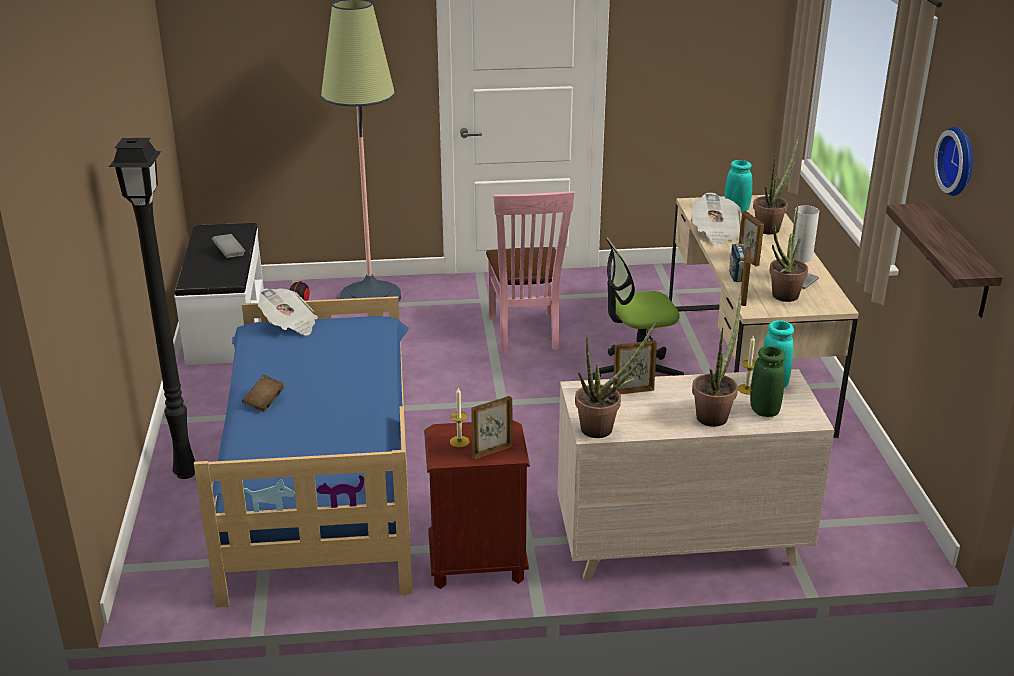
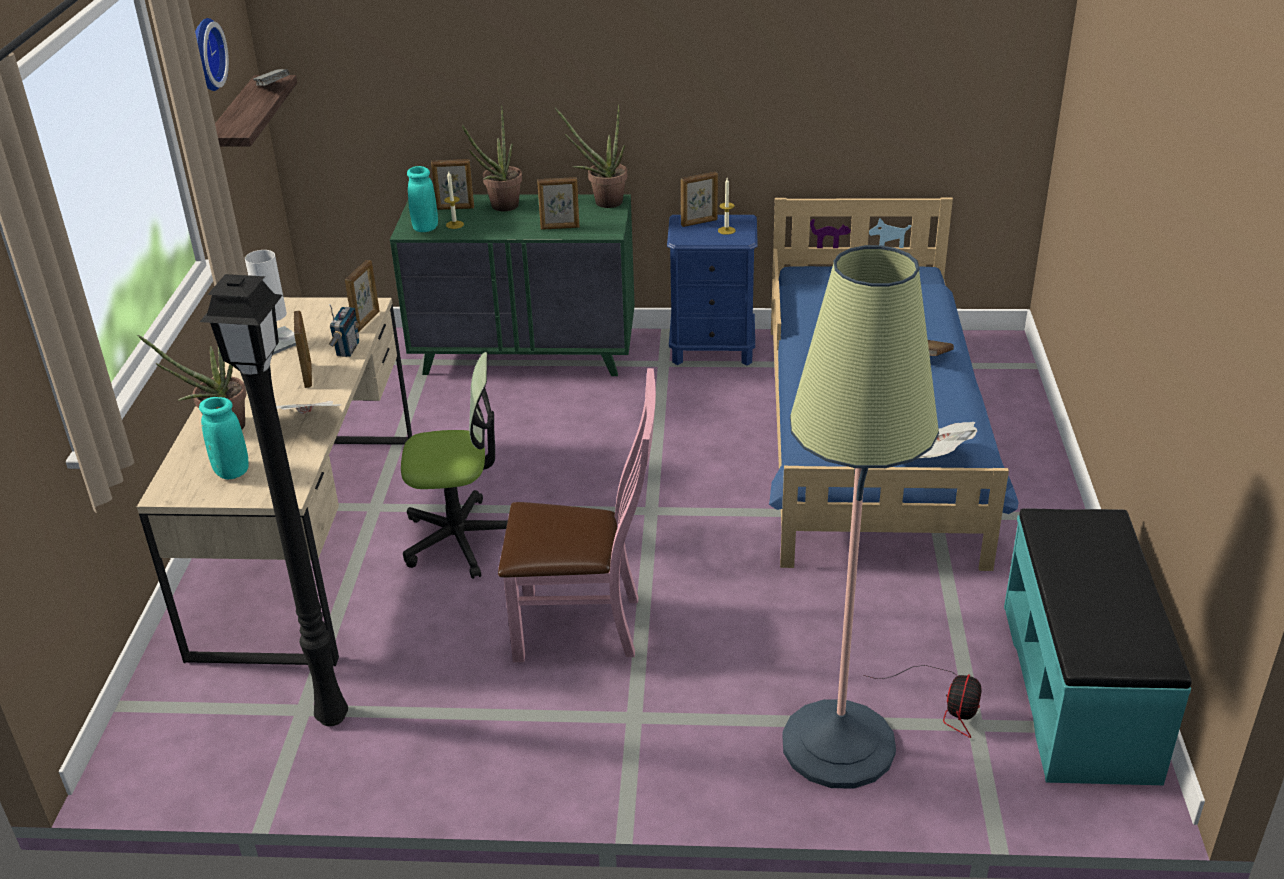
camera: 170 degrees left, 5 degrees up
(184, 472) = (1023, 448): black floor lamp -> black floor lamp (333, 718)
(225, 326) = (1079, 689): white bench -> turquoise bench
(229, 253) = (1078, 583): grey book -> grey book (273, 87)
(477, 564) = (712, 349): brown nightstand -> blue nightstand
(525, 335) = (586, 626): pink chair -> pink chair turned 90 degrees clockwise
(679, 544) = (526, 354): beige dresser -> green dresser
(764, 411) = (455, 208): green vase -> picture frame
(782, 298) = (323, 318): potted plant -> none

